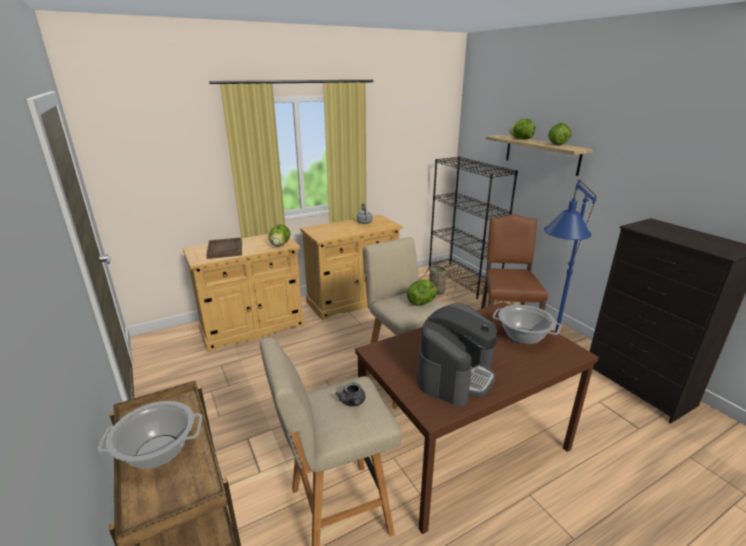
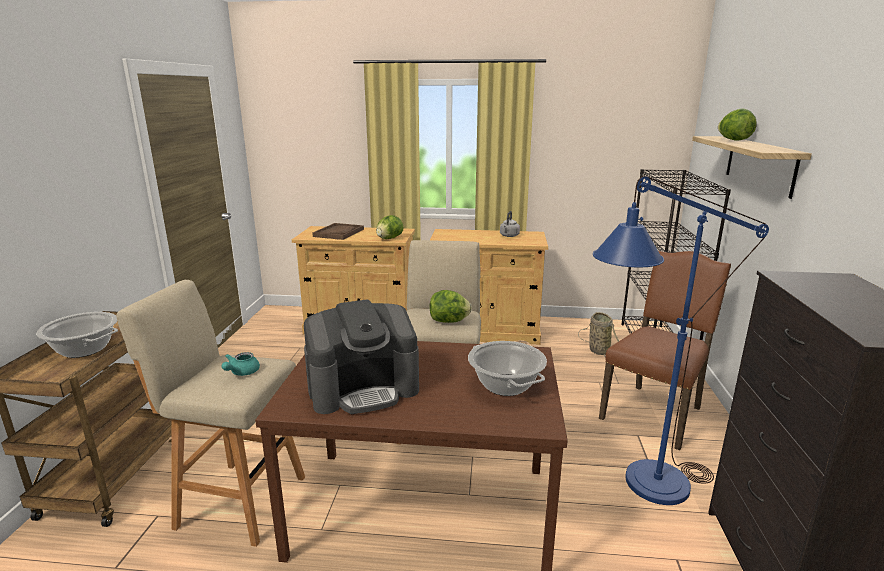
camera: 35 degrees right, 5 degrees down
(353, 402) = (241, 373): grey teapot -> turquoise teapot
(556, 144) = (764, 146): lettuce -> none

